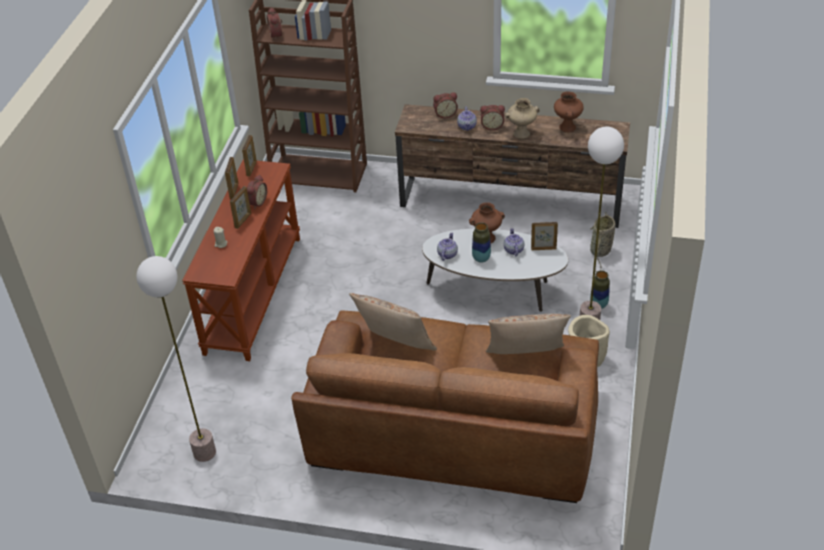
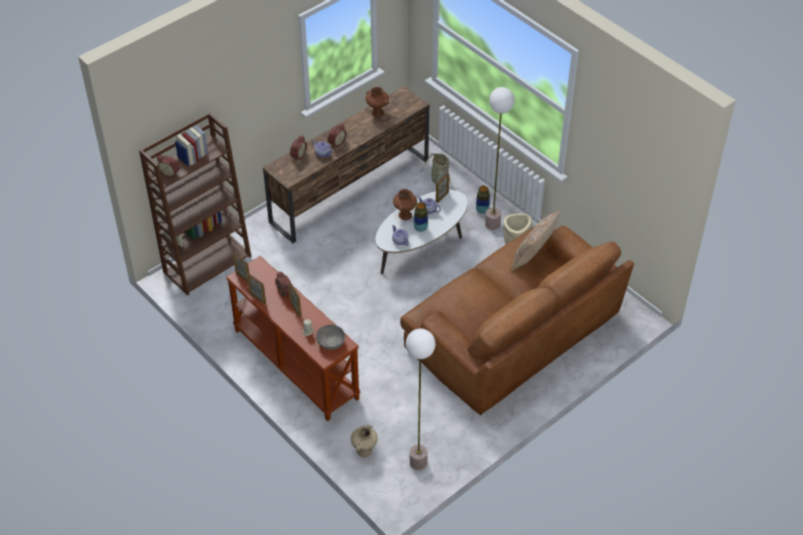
camera: 55 degrees left, 5 degrees up
(221, 266) = (330, 342): none -> grey bowl
(395, 347) = (466, 307): beige pillow -> none
(521, 134) = (360, 135): beige vase -> beige vase (364, 451)

